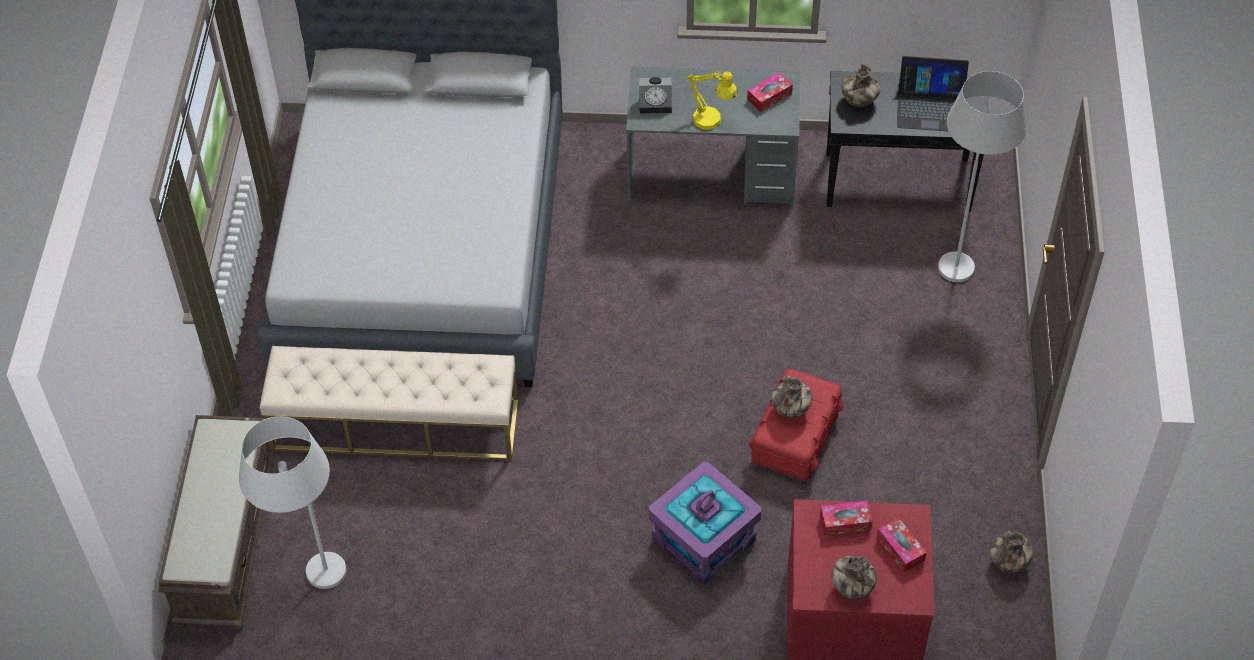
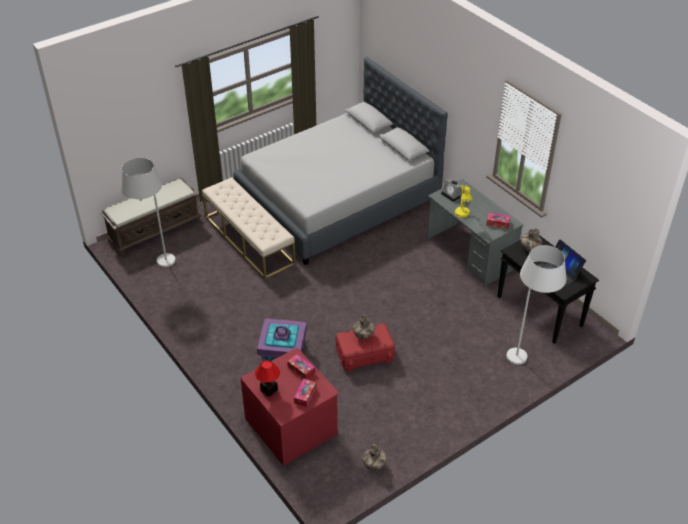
camera: 50 degrees right, 10 degrees down
(851, 587) = (268, 390): vase -> table lamp

